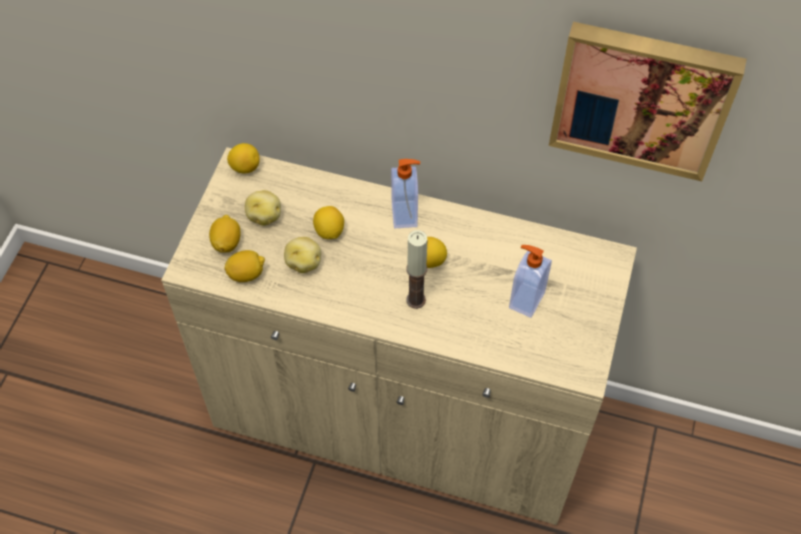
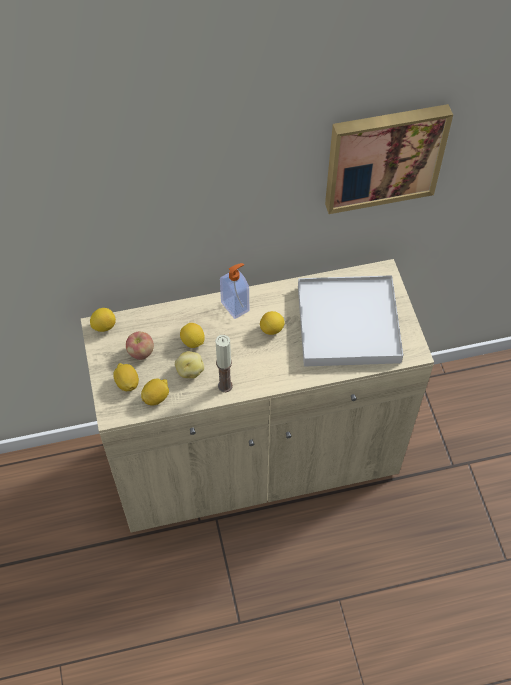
camera: 30 degrees left, 0 degrees up
(264, 215) = (141, 352): potato -> apple
(415, 300) = (280, 358): candle -> candle (225, 386)
(525, 299) = (348, 324): soap dispenser -> white tray

